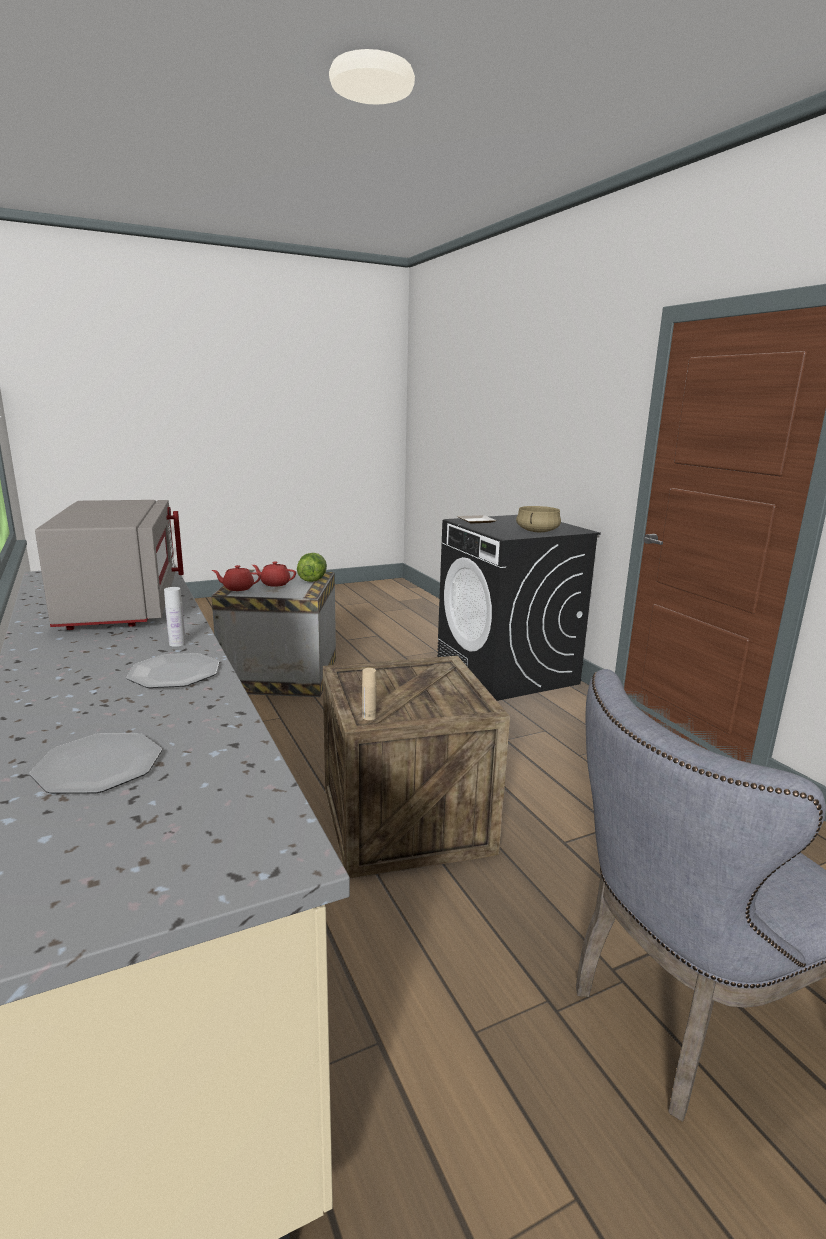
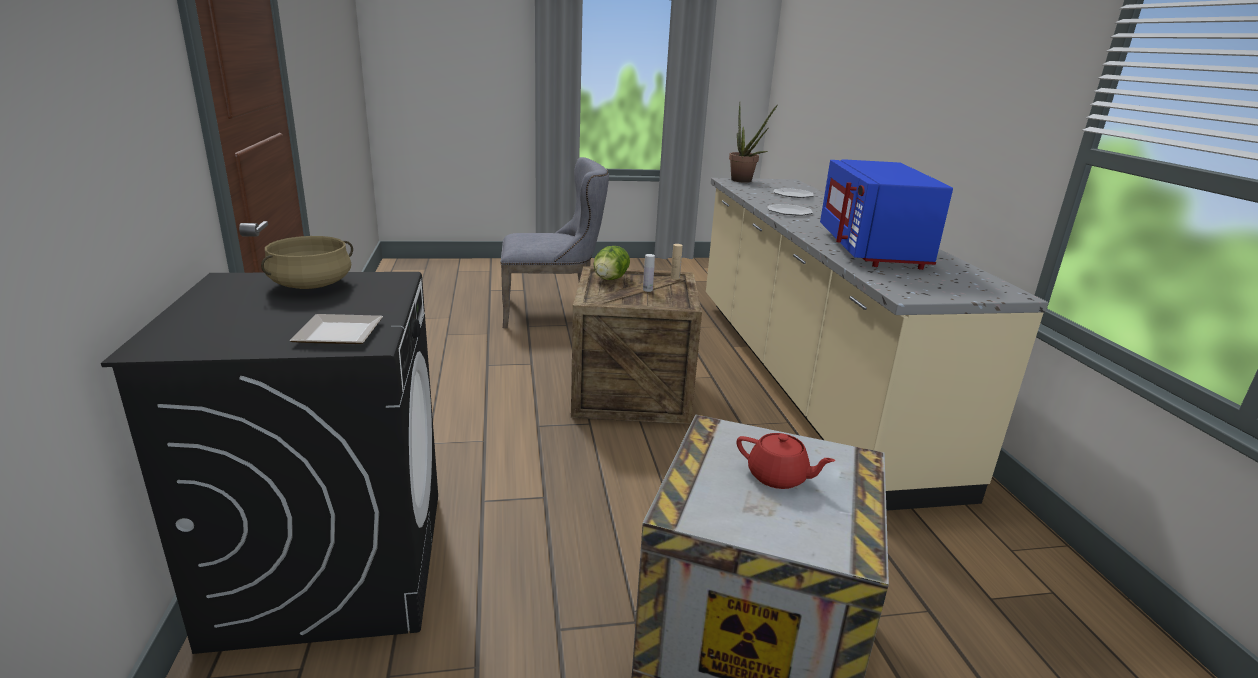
camera: 165 degrees left, 5 degrees up
(120, 605) = (872, 249): grey microwave -> blue microwave
(177, 643) = (800, 222): white bottle -> white bottle (647, 290)
(217, 859) = (744, 181): none -> potted plant
(238, 588) = (846, 468): red teapot -> none
(312, 580) = (700, 483): lettuce -> lettuce (610, 279)

